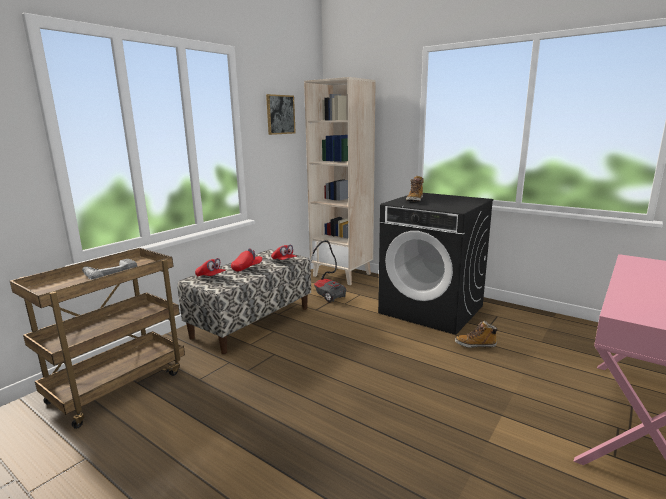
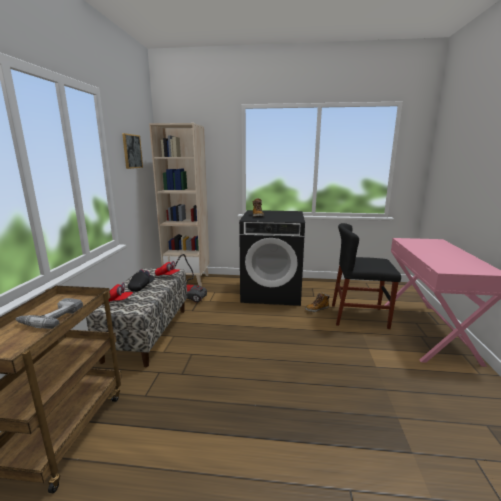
camera: 30 degrees left, 0 degrees up
(247, 268) = (141, 287): red cap -> black cap
(533, 370) = (359, 316): none -> black chair

